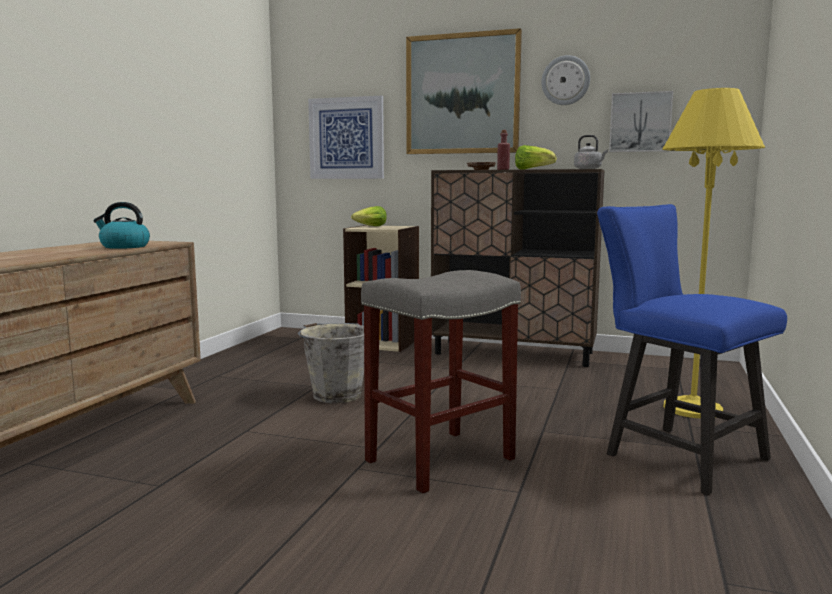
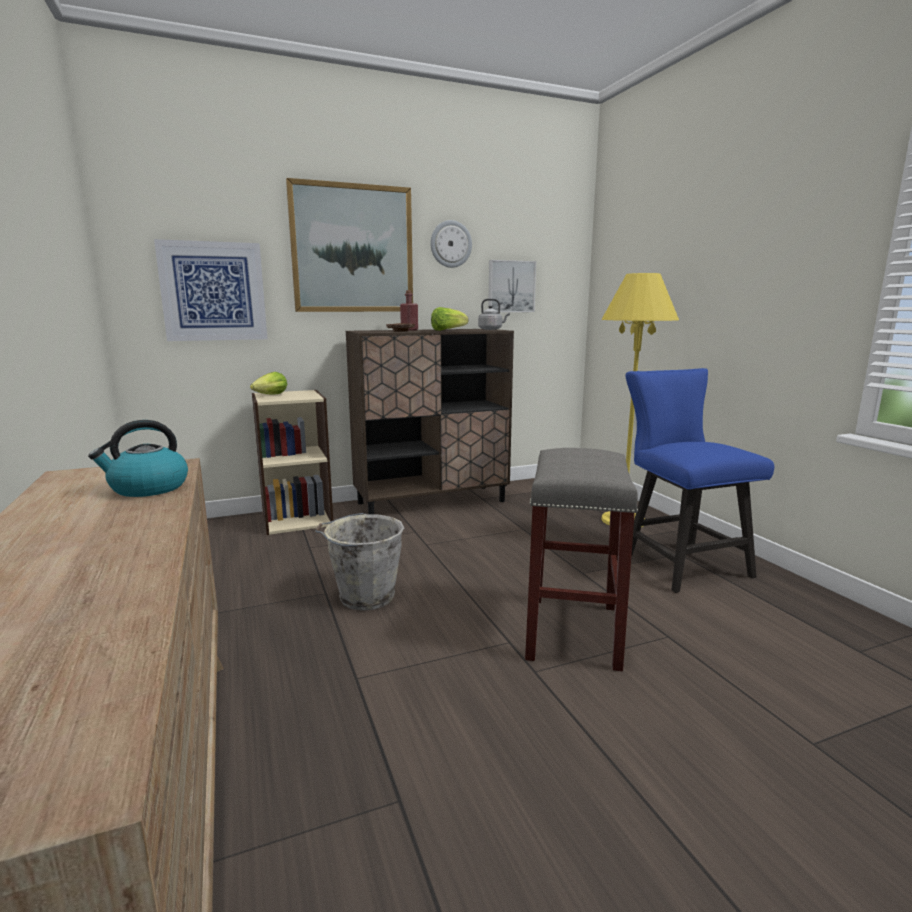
camera: 40 degrees left, 5 degrees up
(675, 454) = (679, 562): blue chair -> blue chair turned 60 degrees clockwise

